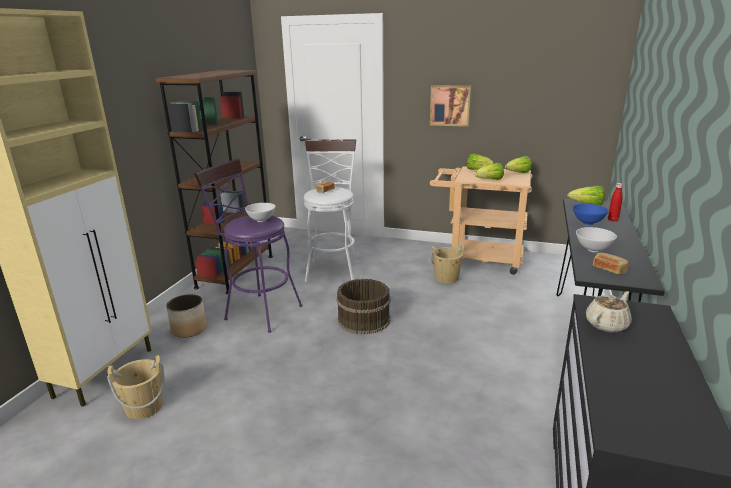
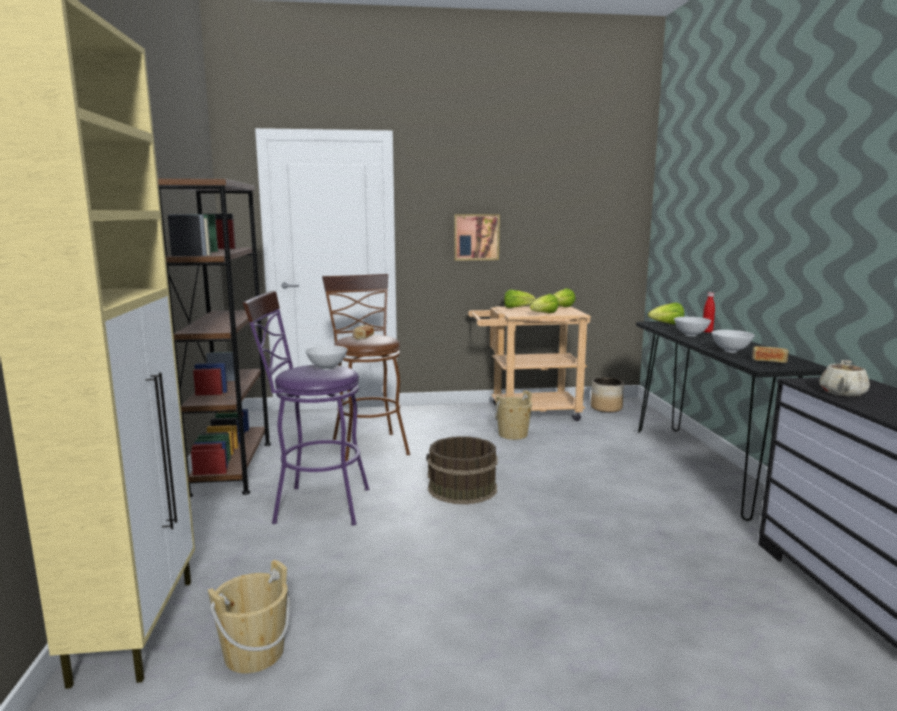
camera: 25 degrees left, 10 degrees down
(189, 329) = (229, 545): planter -> planter (606, 408)
(332, 269) = (368, 445): white stool -> brown stool
(587, 223) = (690, 335): blue bowl -> white bowl

